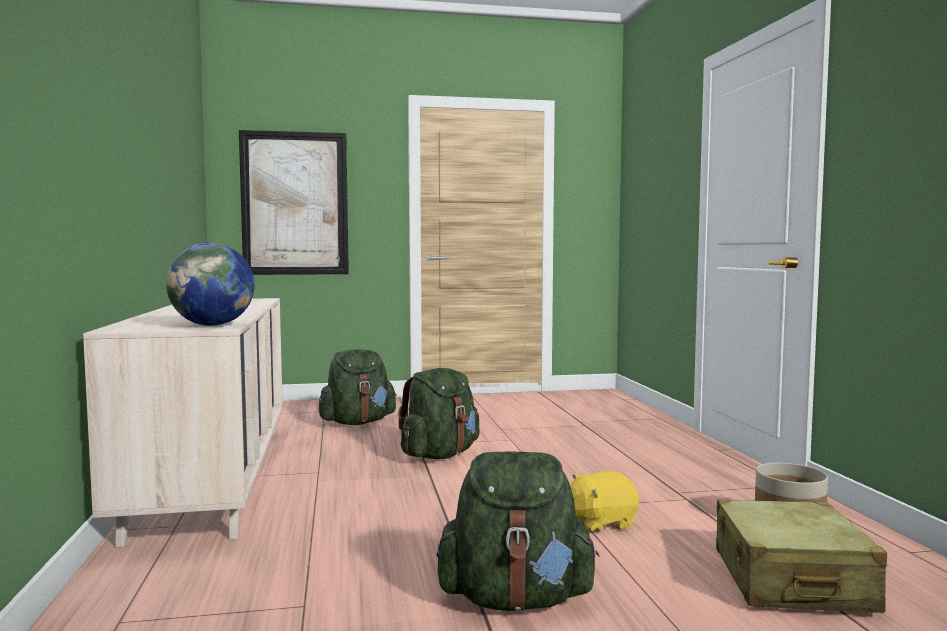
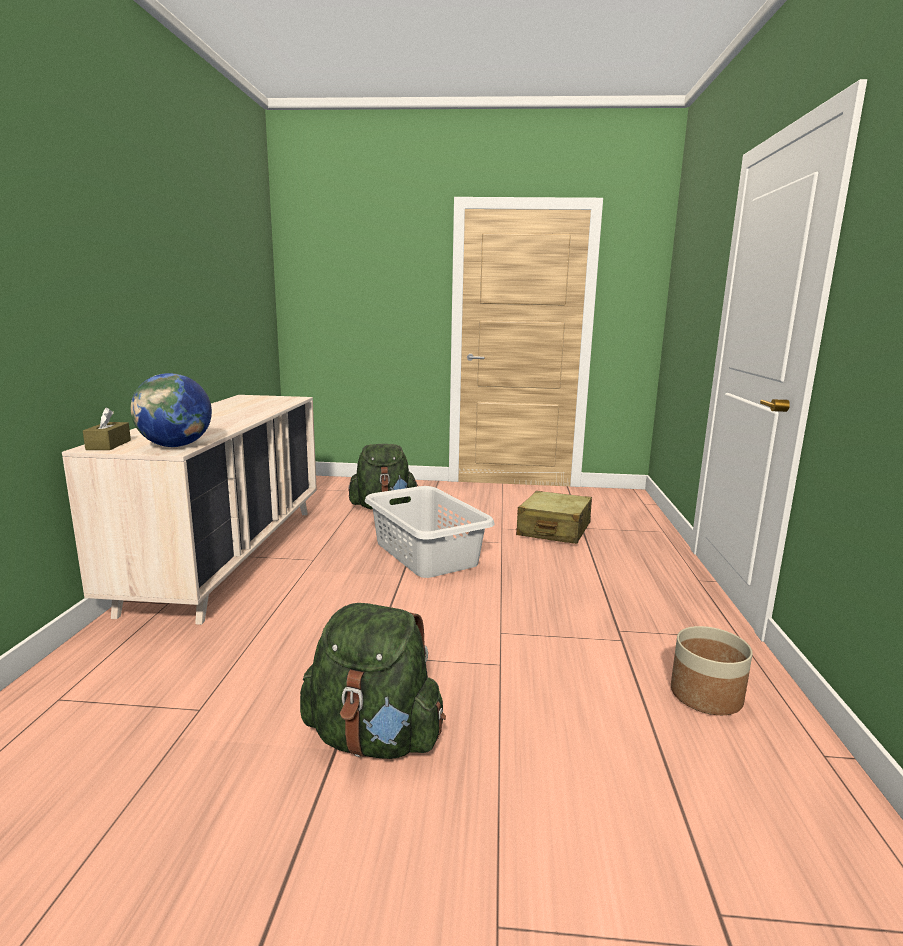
camera: 15 degrees right, 10 degrees up
(130, 327) = (108, 445): none -> brown tissue box
(295, 203) = (349, 304): picture -> none
(440, 455) = (426, 553): green backpack -> grey laundry basket
(601, 522) = (516, 657): yellow plush toy -> none
(791, 580) = (659, 769): beige suitcase -> beige suitcase (554, 530)

